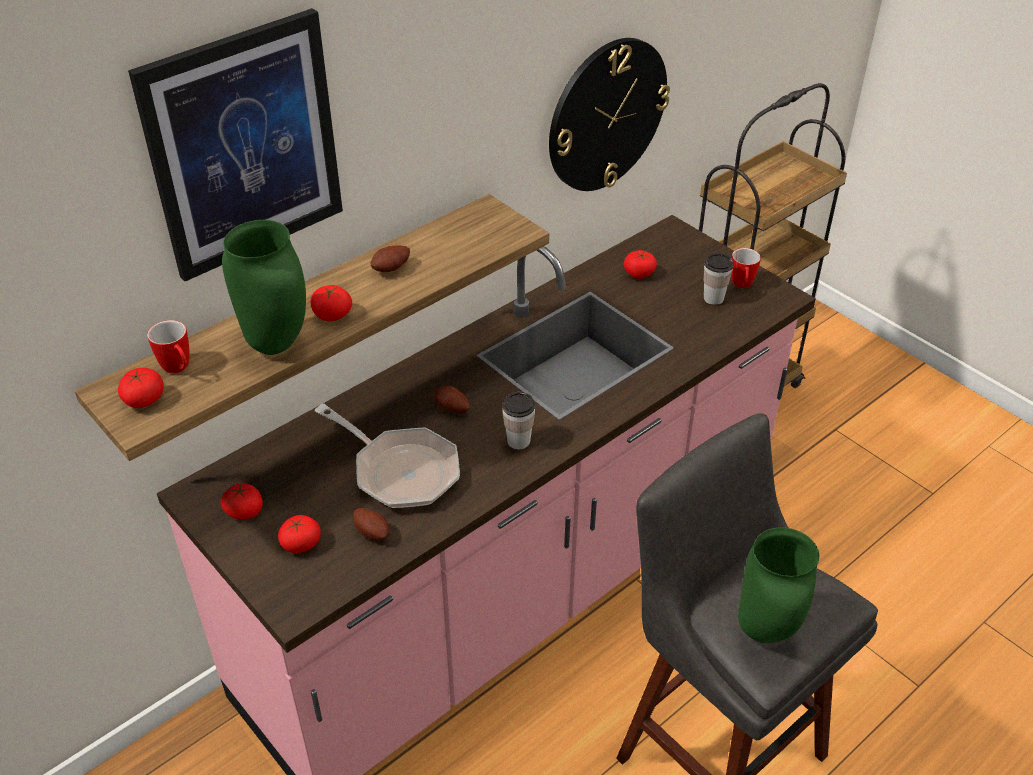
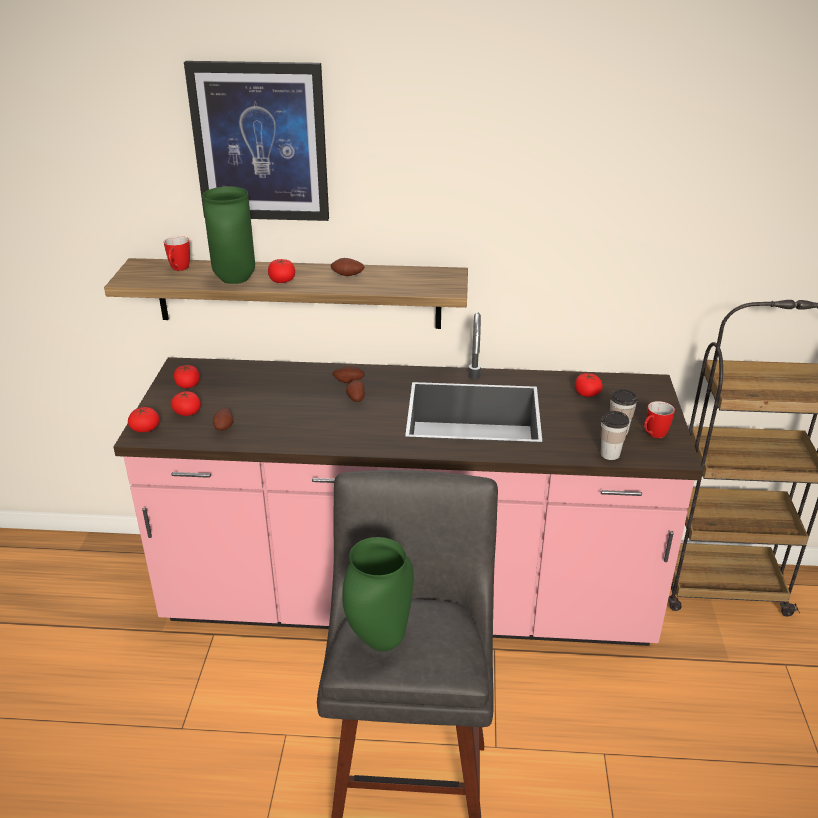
camera: 45 degrees right, 10 degrees down
(144, 399) = (144, 273): tomato -> tomato (145, 428)
(400, 470) = (282, 410): frying pan -> none
(414, 393) = (349, 381): none -> potato
(518, 441) = (364, 433): cup -> cup (610, 454)
(607, 115) = (599, 250): wall clock -> none

